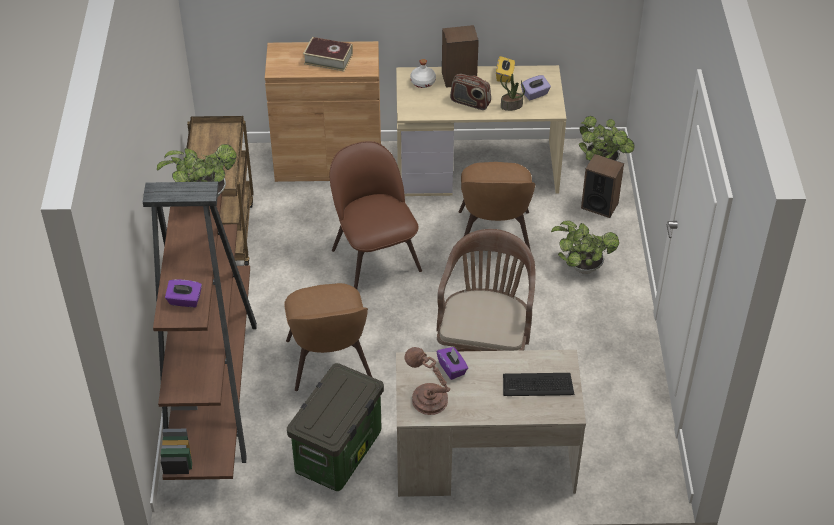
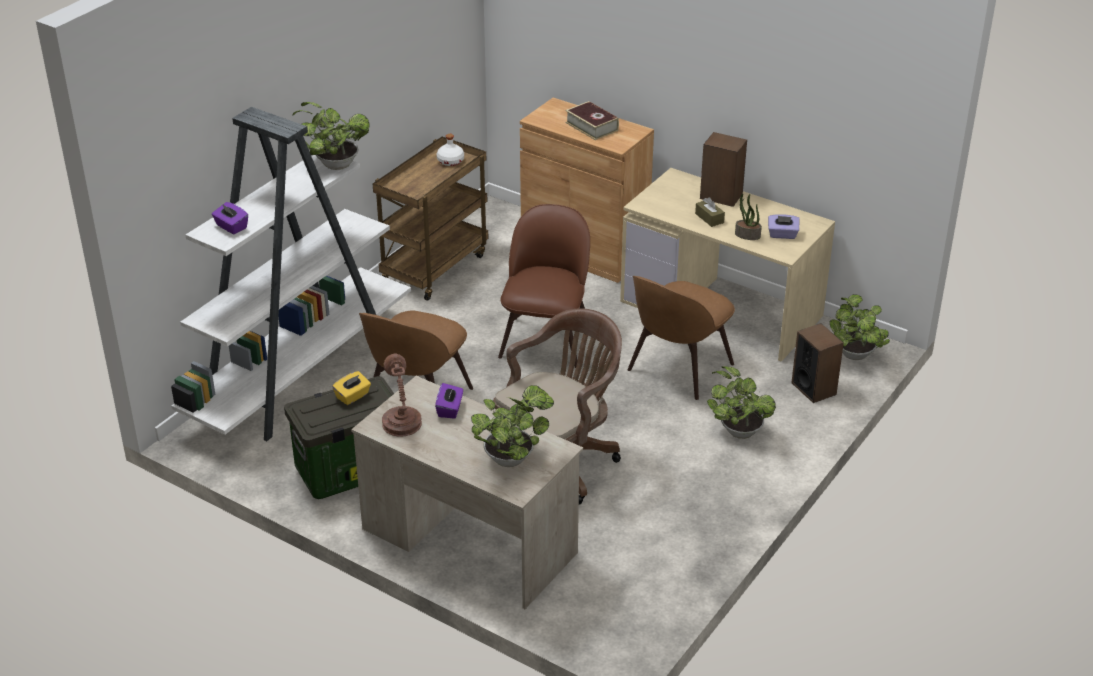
camera: 35 degrees right, 10 degrees down
(212, 388) = (300, 375): brown bookcase -> white bookcase
(423, 82) = (682, 187): white bottle -> white bottle (451, 161)
(470, 102) = (709, 218): radio -> brown tissue box
(505, 76) = (769, 210): yellow tissue box -> yellow tissue box (352, 396)
(537, 385) = (512, 457): keyboard -> potted plant

